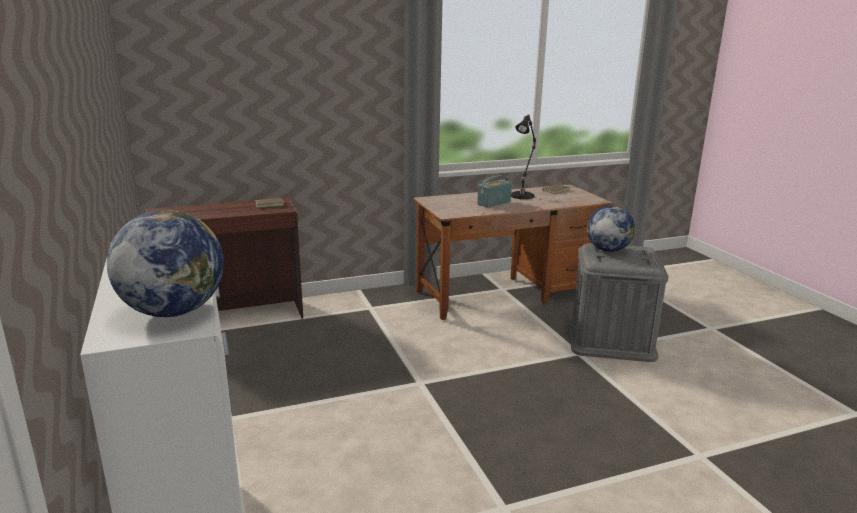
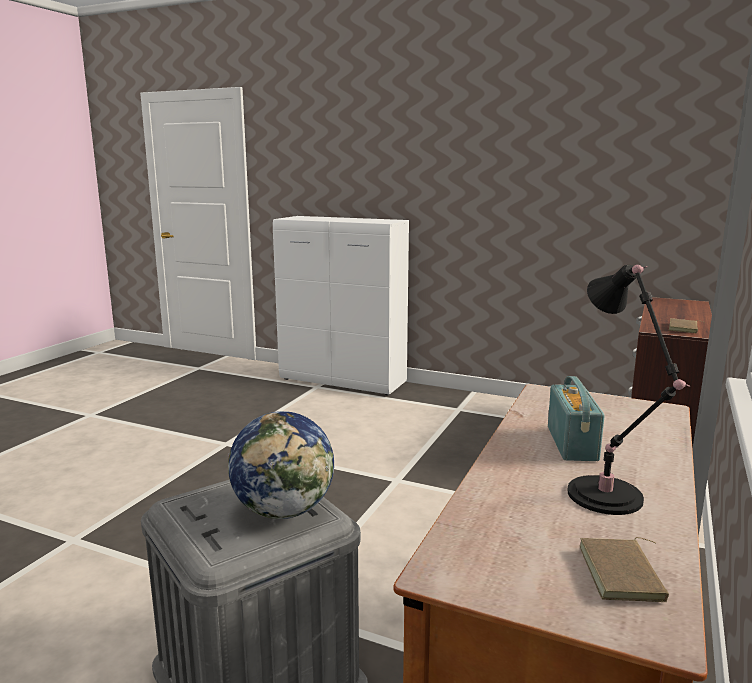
camera: 135 degrees right, 5 degrees down
(173, 311) = (303, 218): globe -> none

